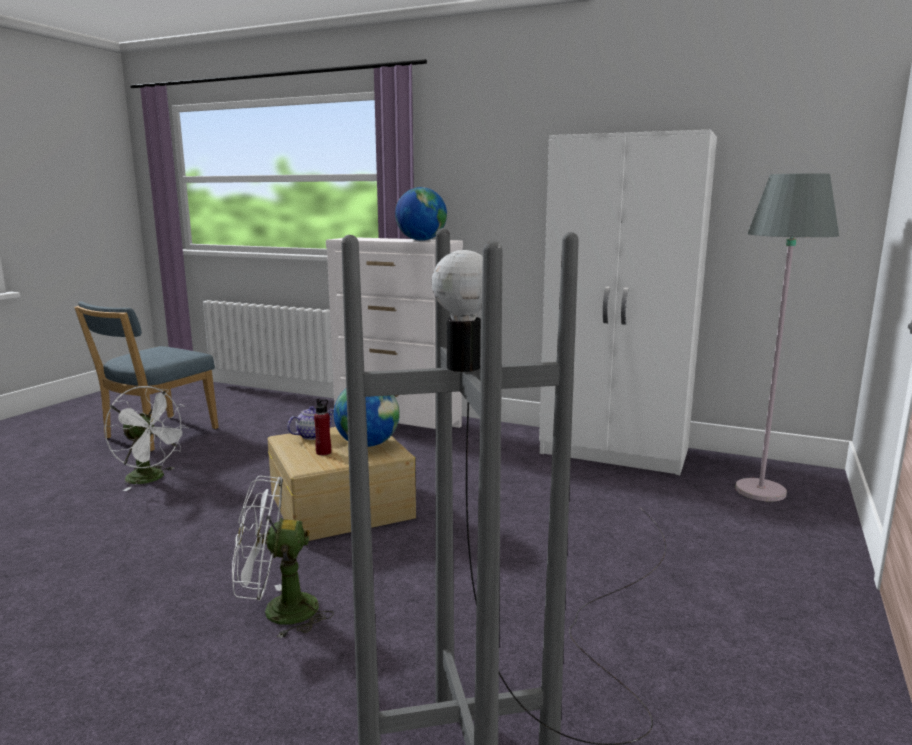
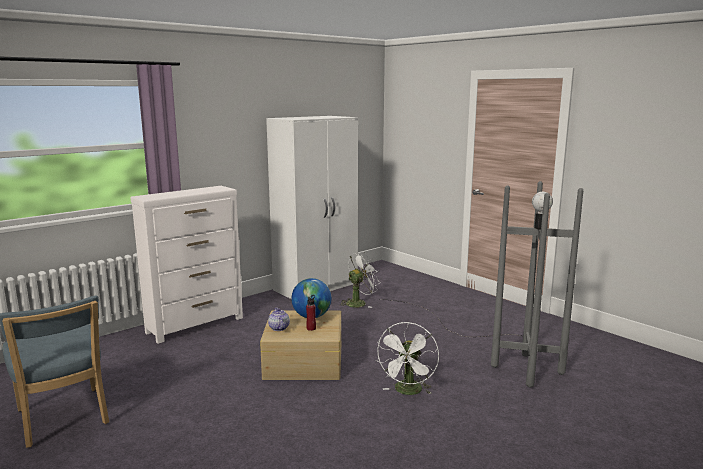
camera: 65 degrees left, 0 degrees up
(152, 479) = (176, 424): white fan -> white fan (359, 303)
(421, 240) = (208, 190): globe -> none
(760, 491) = (385, 277): grey floor lamp -> none

